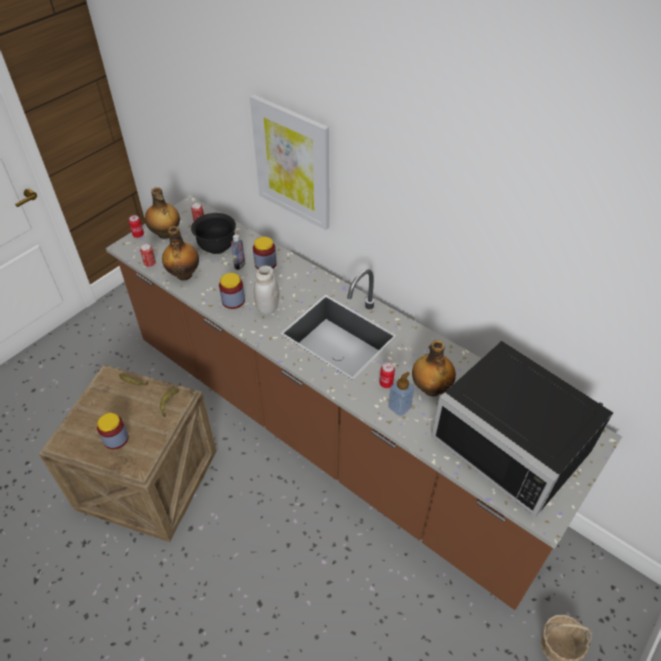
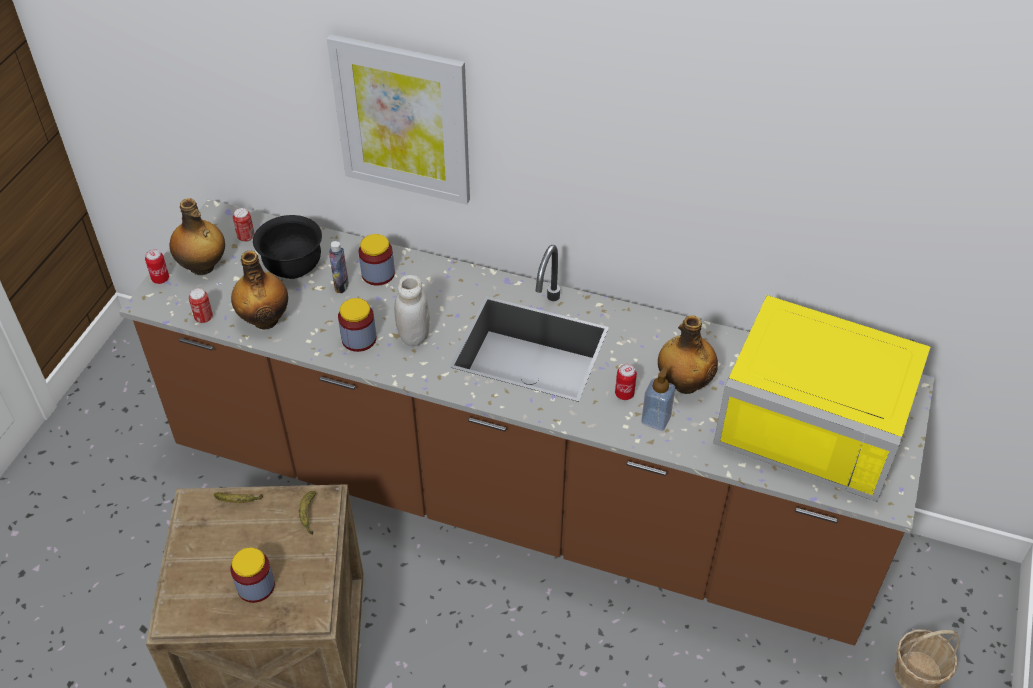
camera: 20 degrees left, 0 degrees up
(516, 440) = (816, 418): black microwave -> yellow microwave

